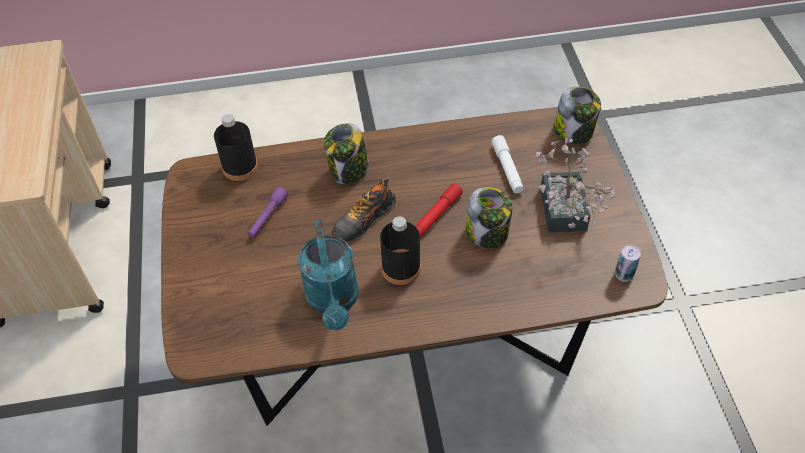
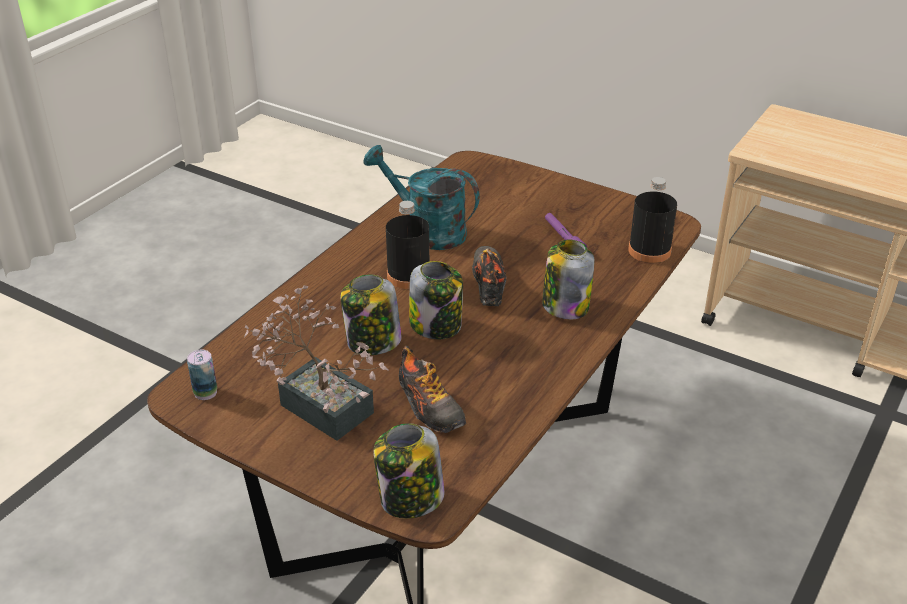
camera: 130 degrees right, 15 degrees down
(436, 215) = (436, 325): red flashlight -> jar
(507, 169) = (429, 406): white flashlight -> shoe

